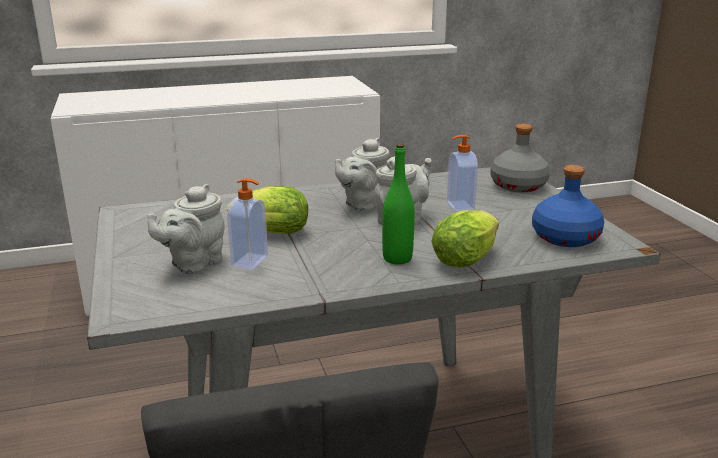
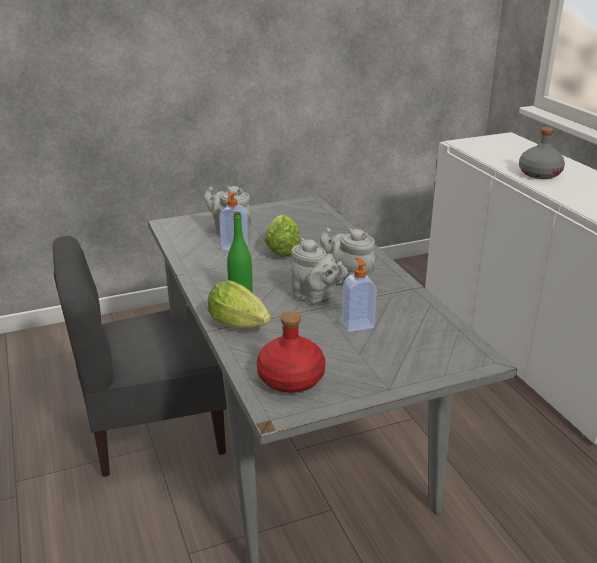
camera: 85 degrees right, 5 degrees up
(517, 186) = (432, 361): grey bottle -> grey bottle (539, 174)
(564, 237) = (291, 378): blue bottle -> red bottle

